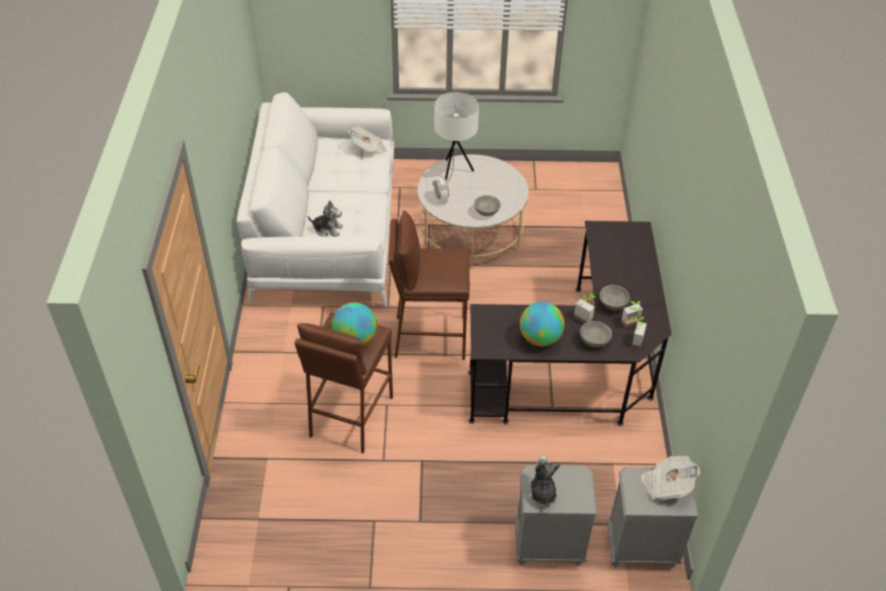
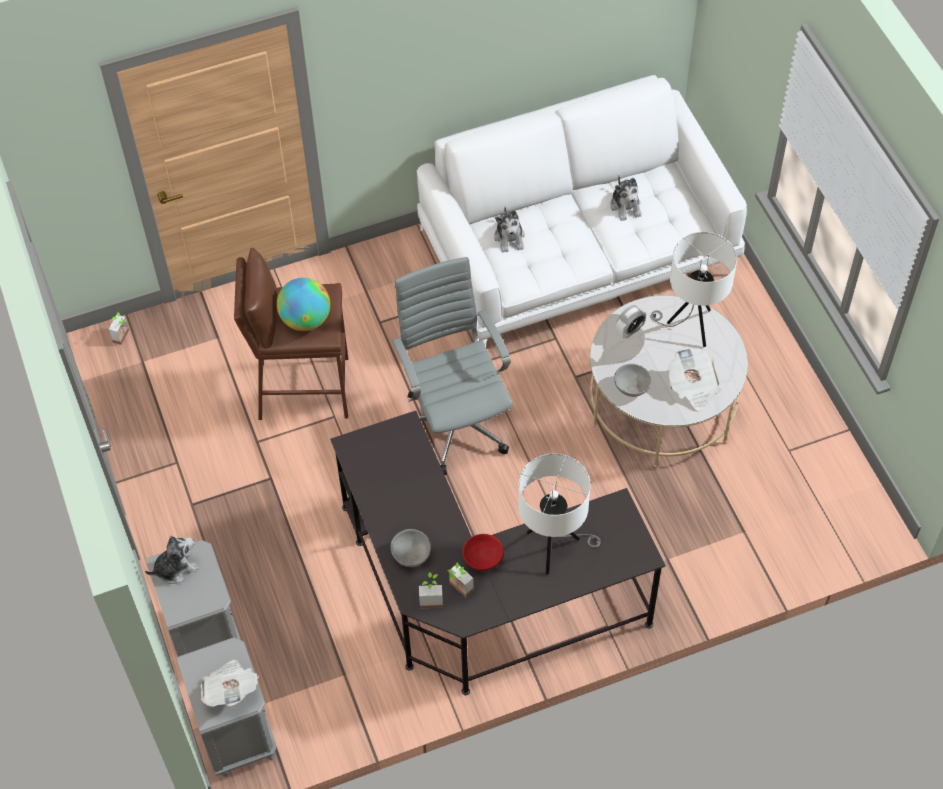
camera: 70 degrees right, 10 degrees up
(339, 168) = (626, 206): none -> plush toy
(368, 148) = (681, 220): newspaper -> newspaper (693, 387)
(429, 337) = (455, 421): brown stool -> grey office chair
(540, 338) = (391, 498): globe -> none
(585, 316) = (449, 534): potted plant -> potted plant (124, 337)
(612, 305) = (482, 559): grey bowl -> red bowl
(617, 267) = (554, 548): none -> white table lamp

